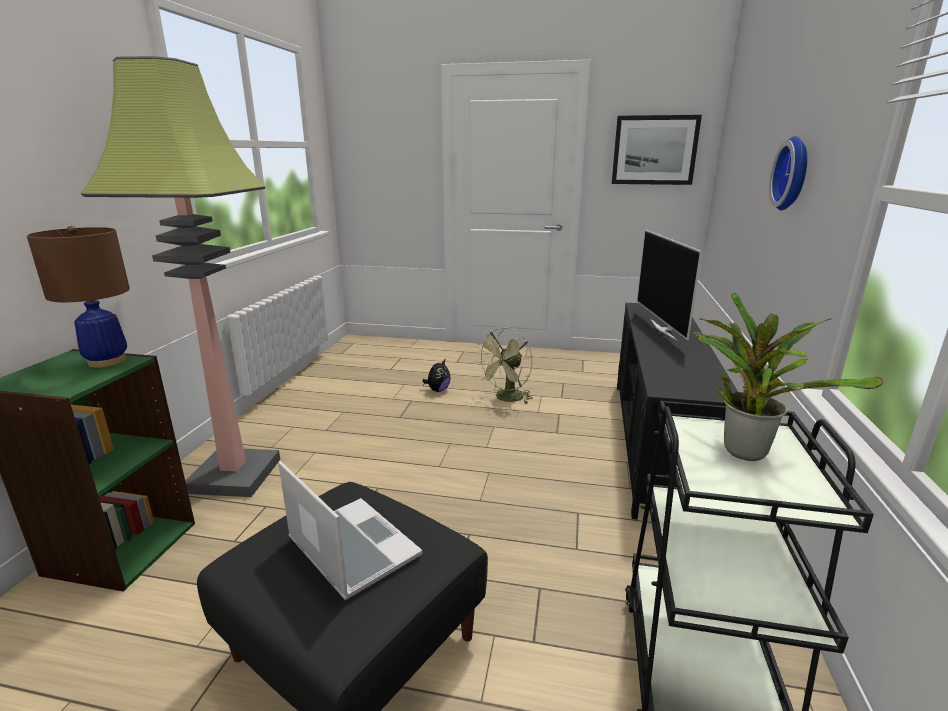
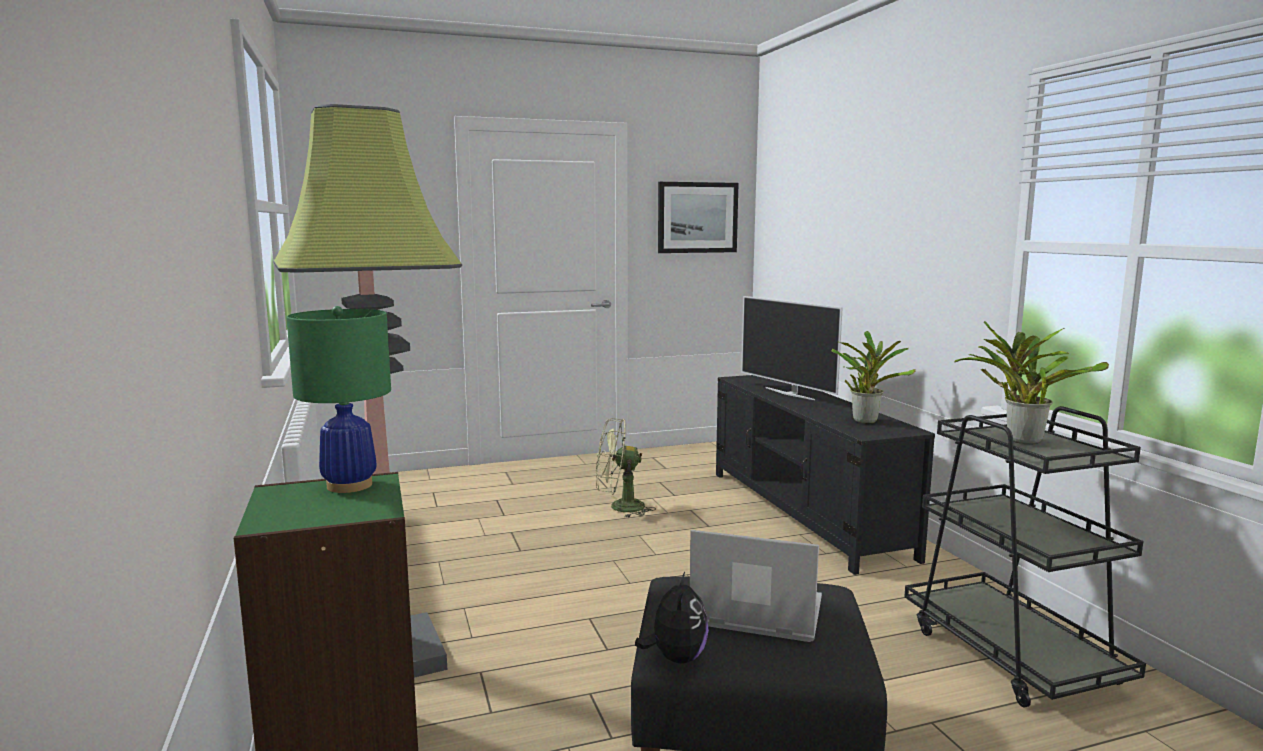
camera: 30 degrees left, 10 degrees down
(107, 361) = (349, 485): brown table lamp -> green table lamp
(438, 390) = (529, 515): plush toy -> plush toy (676, 658)
(506, 399) = (619, 508): green fan -> green fan turned 75 degrees clockwise
(691, 373) = (865, 420): none -> potted plant
(794, 174) = (903, 236): wall clock -> none

